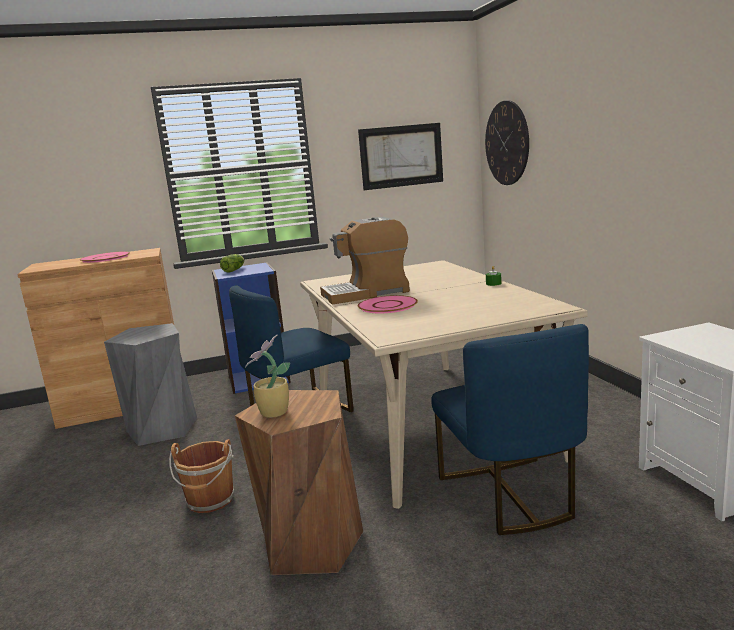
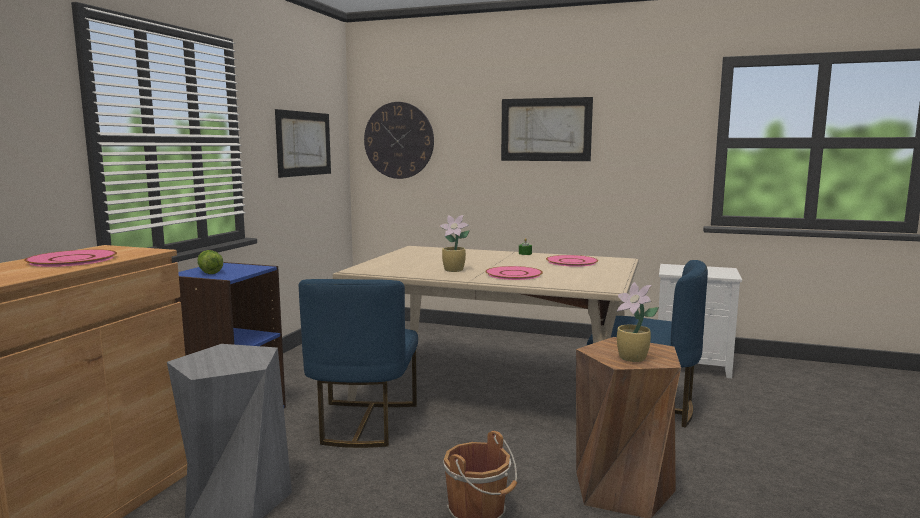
camera: 55 degrees left, 5 degrees down
(367, 293) = (454, 270): coffee machine -> potted plant
(492, 301) = (572, 262): none -> pink plate
(615, 122) = (545, 129): none -> picture

